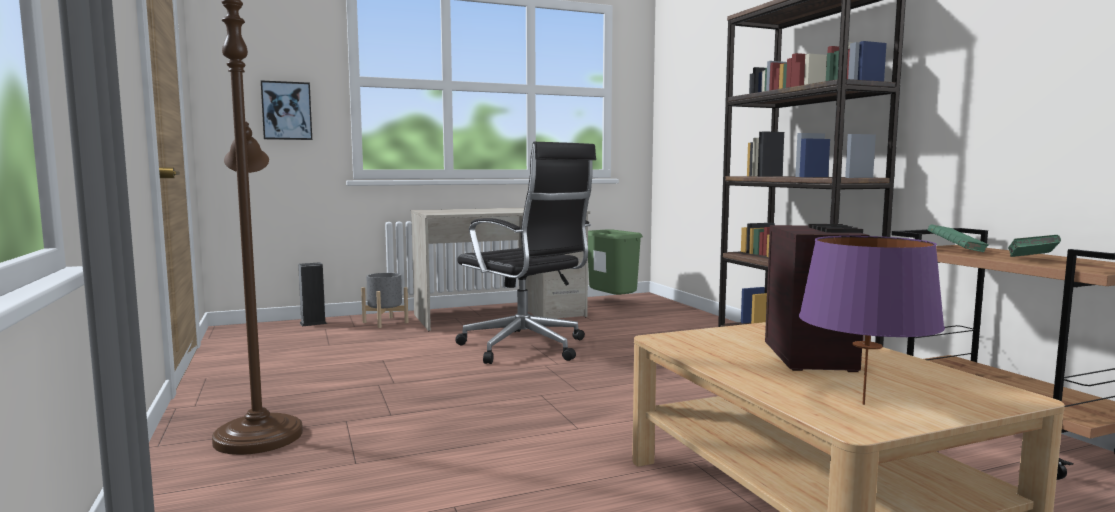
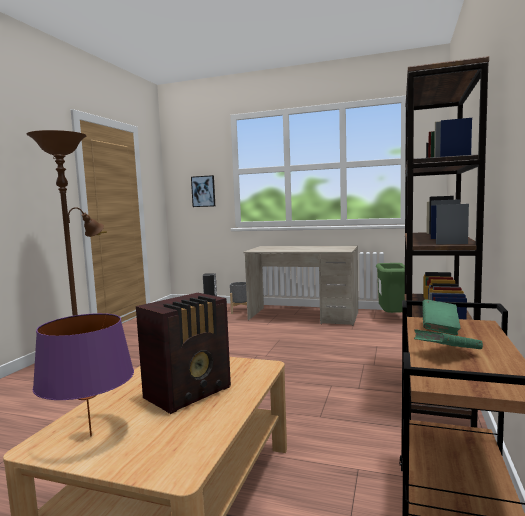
camera: 40 degrees right, 0 degrees up
(526, 348) = (271, 341): black office chair -> none

